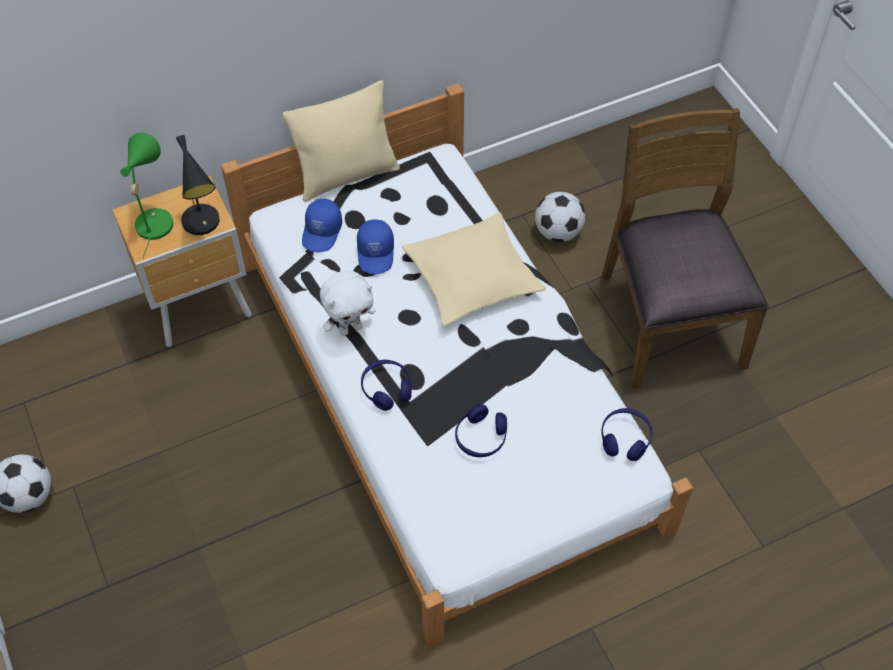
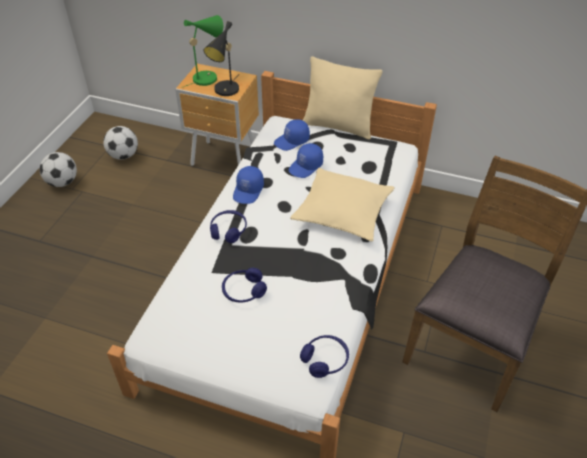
camera: 45 degrees right, 10 degrees down
(350, 328) = (248, 191): white plush toy -> blue cap
(558, 232) = (453, 248): football -> football (124, 155)

